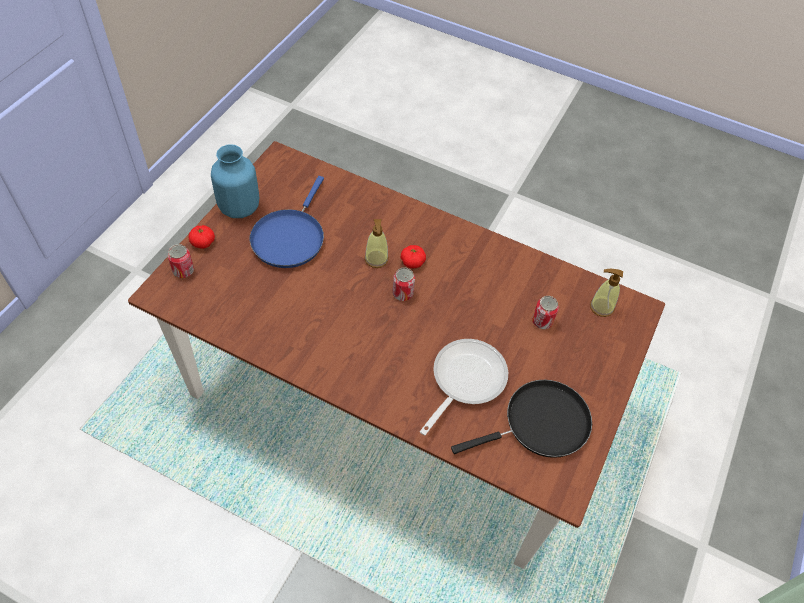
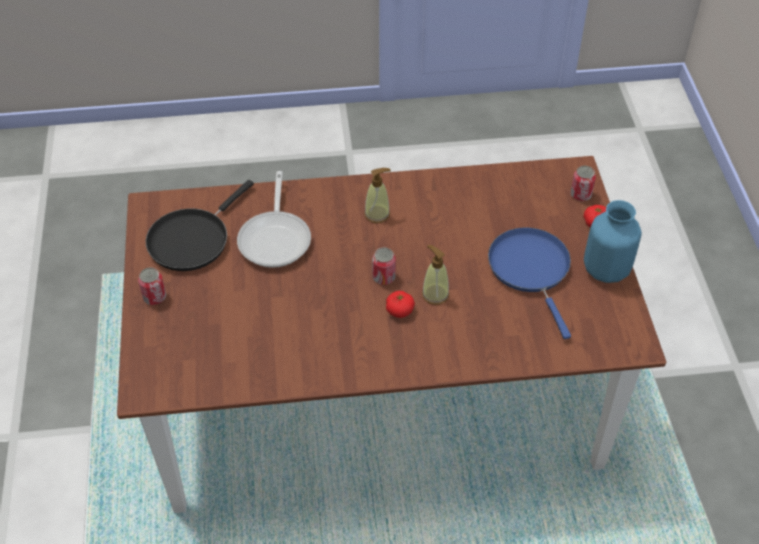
camera: 150 degrees right, 5 degrees down
(542, 321) = (237, 323): can -> can (154, 297)
(601, 307) = (184, 370): soap dispenser -> soap dispenser (377, 214)

